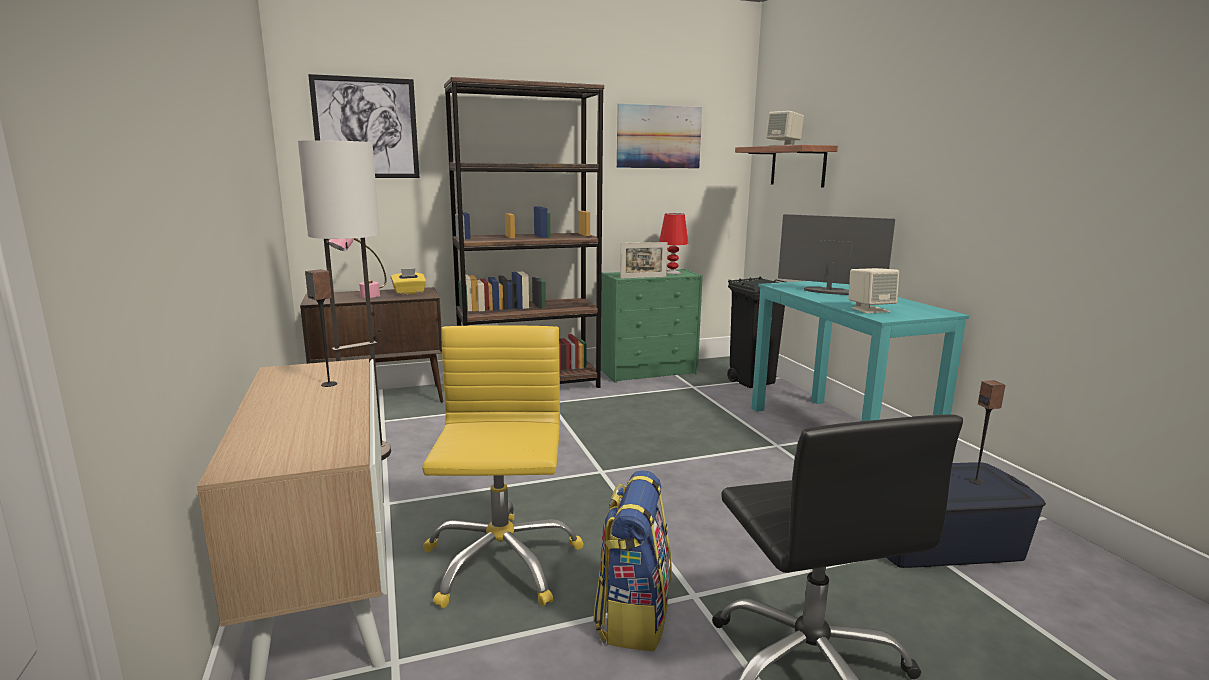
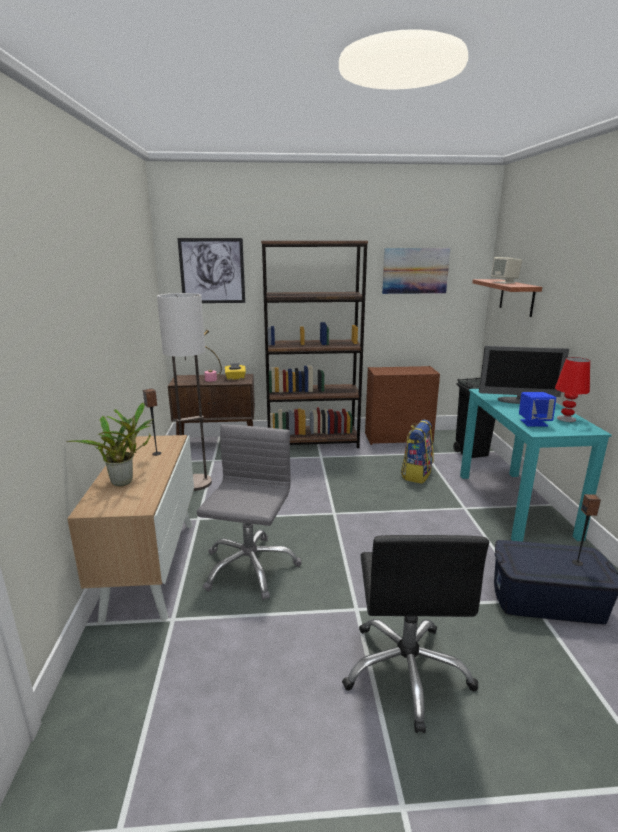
camera: 15 degrees right, 5 degrees up
(290, 423) = (125, 481): none -> potted plant
(500, 562) = (249, 567): yellow office chair -> grey office chair
(632, 615) = (313, 615): backpack -> backpack (416, 474)
(643, 277) = (394, 374): picture frame -> none
(649, 372) = (399, 438): green dresser -> brown dresser
(672, 273) = (419, 370): red table lamp -> red table lamp (566, 419)
(829, 291) = (517, 401): monitor -> monitor turned 150 degrees clockwise
(870, 310) = (534, 423): beige speaker -> blue speaker

